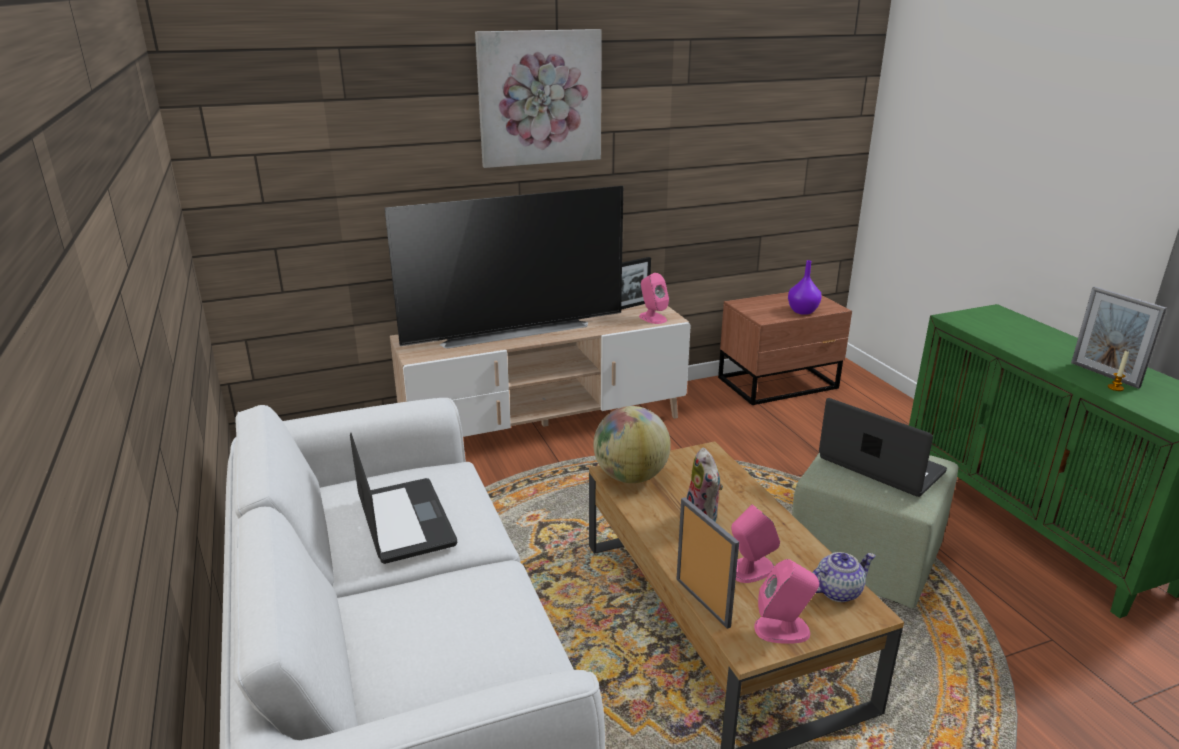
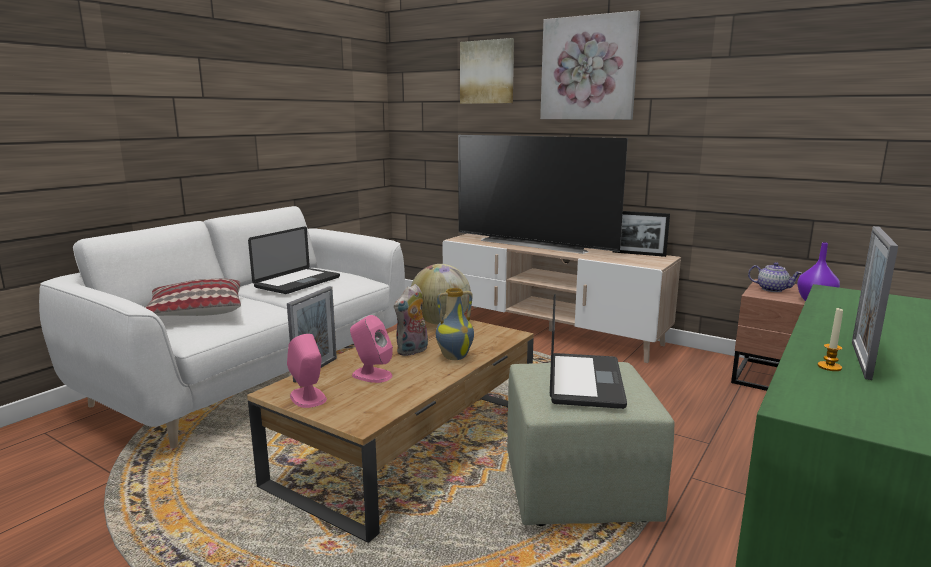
camera: 55 degrees right, 10 degrees down
(384, 104) = (487, 72): none -> picture
(440, 646) = (195, 311): none -> pillow
(652, 318) = (640, 261): pink speaker -> none
(741, 504) = (454, 356): none -> vase
(837, 591) = (377, 407): teapot -> teapot (772, 289)

